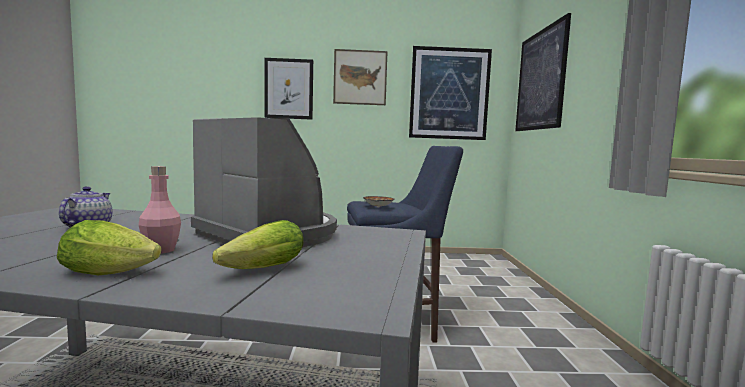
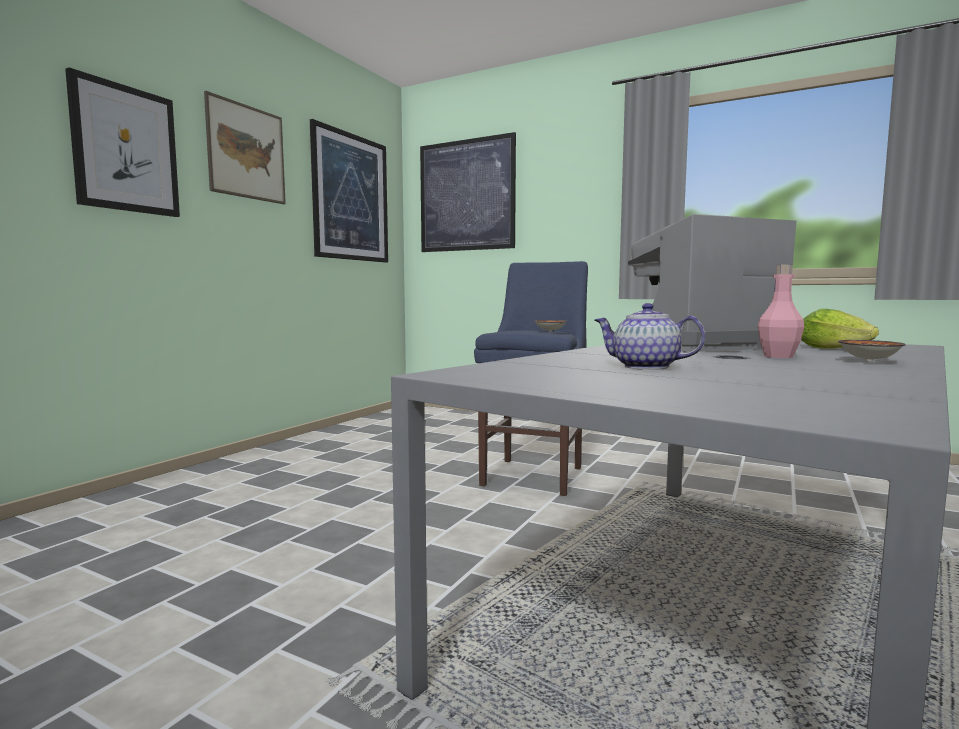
camera: 60 degrees left, 0 degrees up
(113, 272) = (867, 361): lettuce -> bowl

